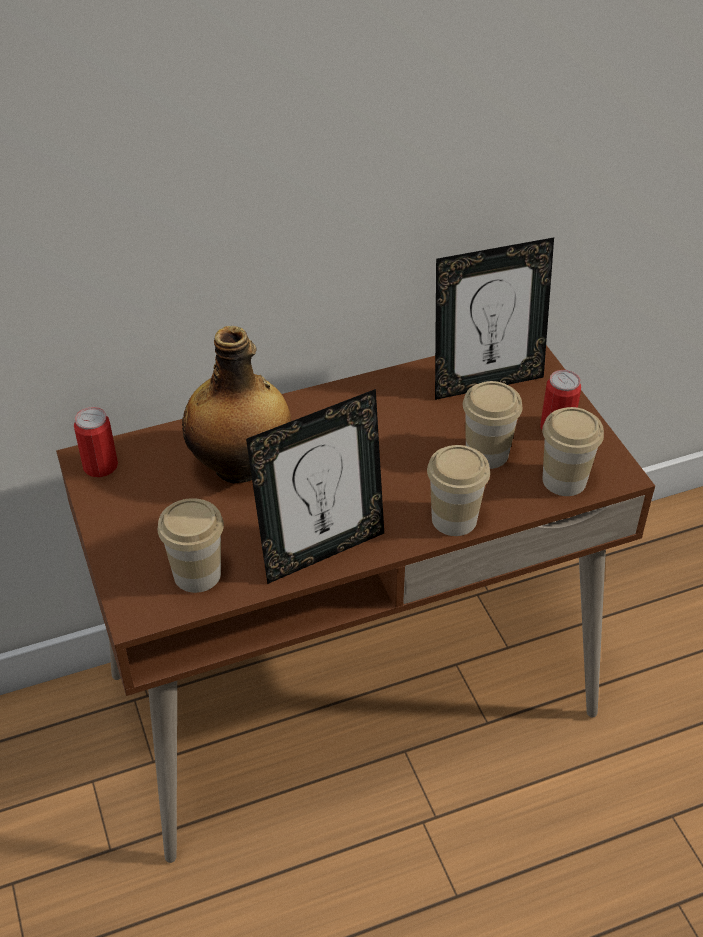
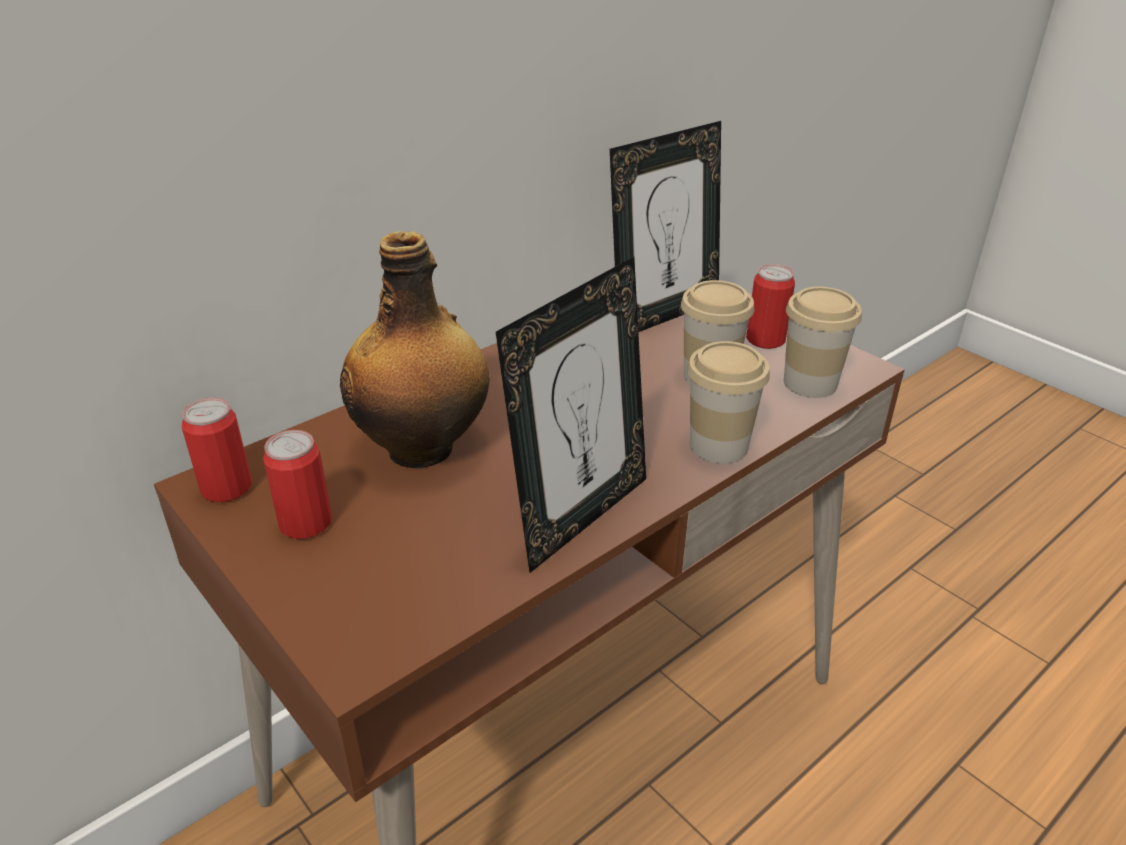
camera: 20 degrees left, 10 degrees down
(141, 507) = (305, 523): none -> can
(197, 574) = (424, 585): cup -> none

